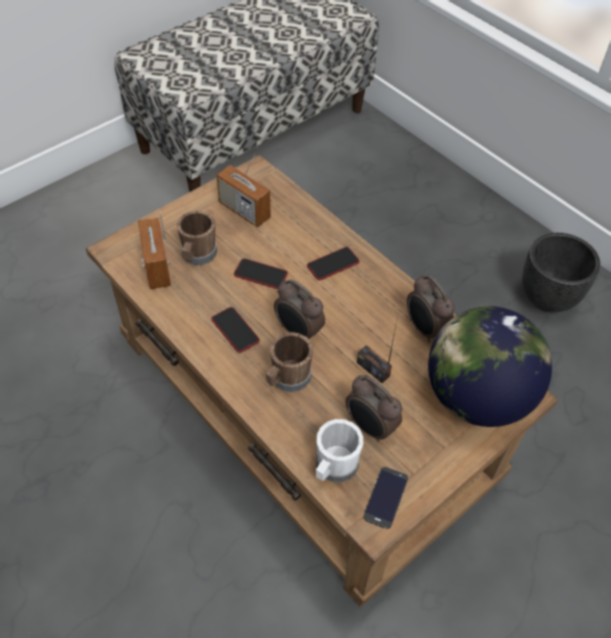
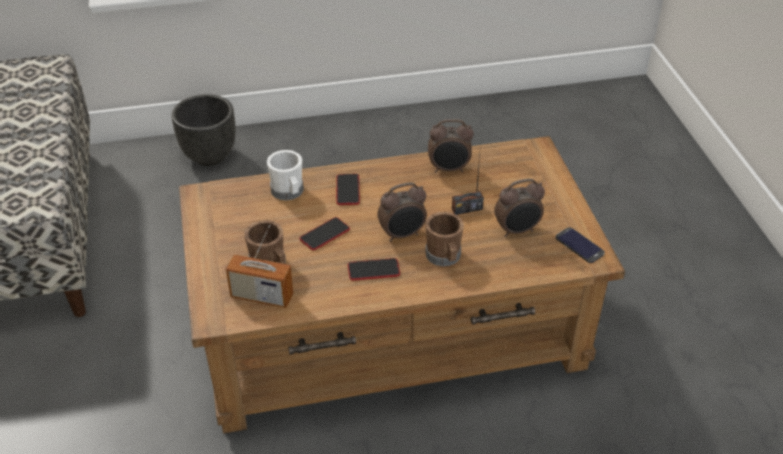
camera: 60 degrees left, 10 degrees down
(244, 210) = (241, 218): radio -> none
(334, 467) = (540, 262): white mug -> white mug (288, 192)
(477, 398) = (526, 170): globe -> none
(548, 299) = (394, 147): black planter -> black planter (210, 156)

